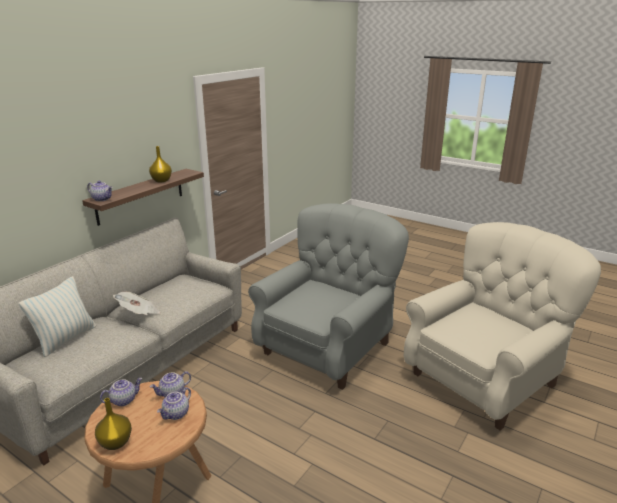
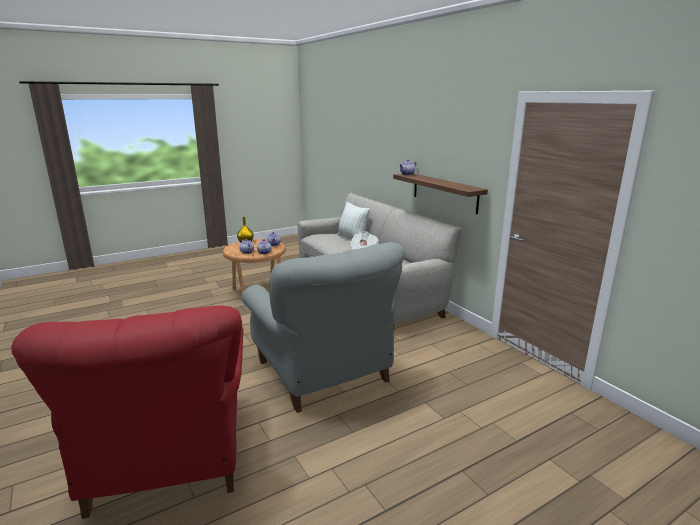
camera: 115 degrees right, 5 degrees down
(162, 181) = (445, 183): yellow vase -> none
(485, 378) = (168, 458): beige armchair -> red armchair

